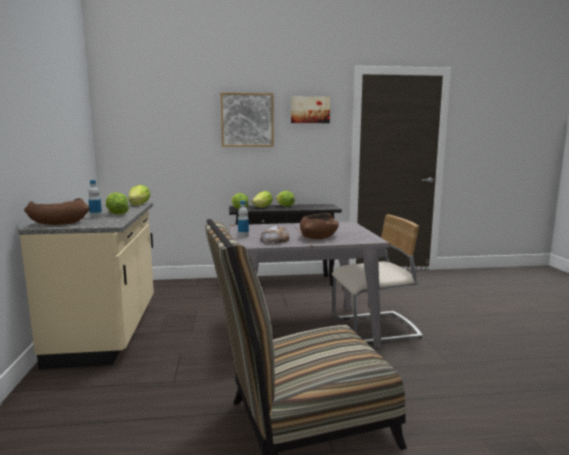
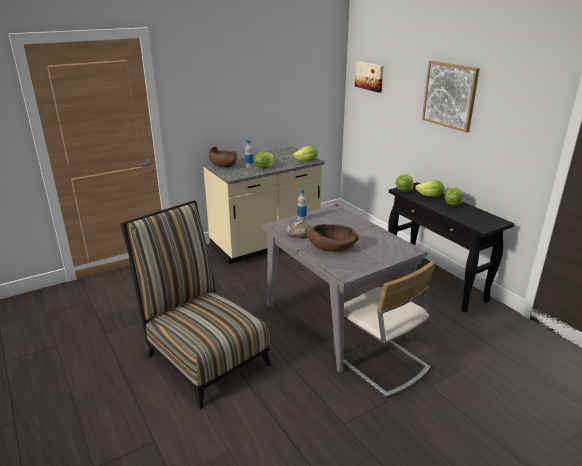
camera: 65 degrees right, 15 degrees up
(310, 110) = (516, 96): picture -> picture (370, 76)

